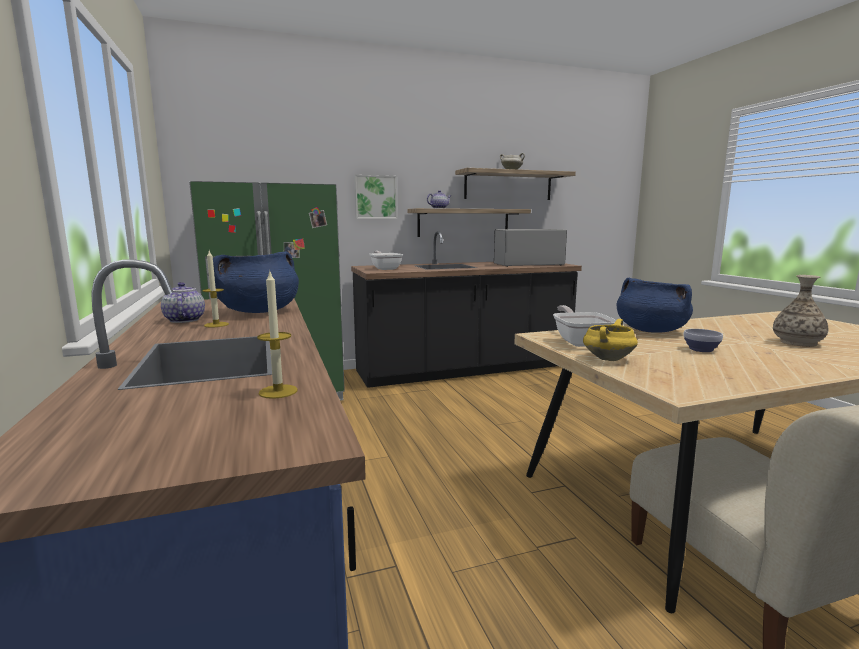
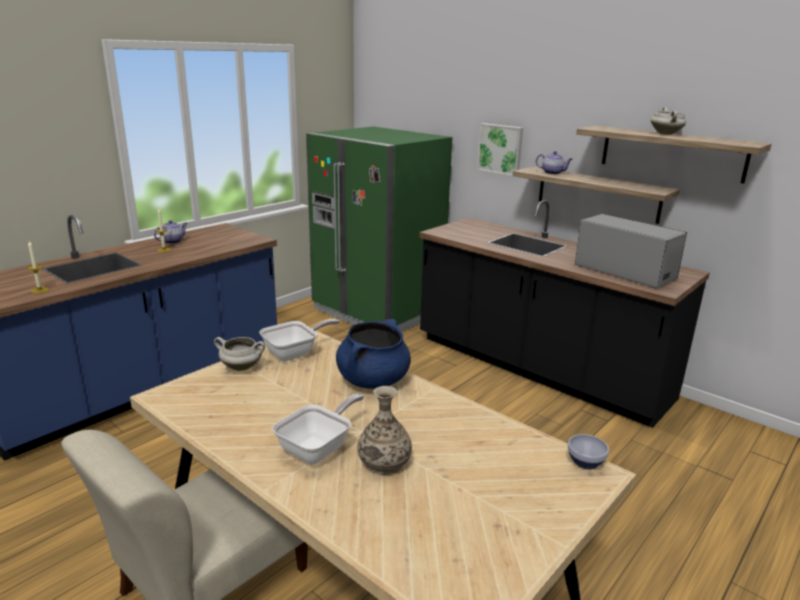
camera: 60 degrees right, 10 degrees up
(259, 311) = (207, 247): blue cooking pot -> none
(385, 268) = (464, 230): frying pan -> frying pan (319, 448)
(607, 359) = (242, 367): yellow cooking pot -> white cooking pot
(700, 349) = (303, 405): bowl -> bowl (584, 461)

